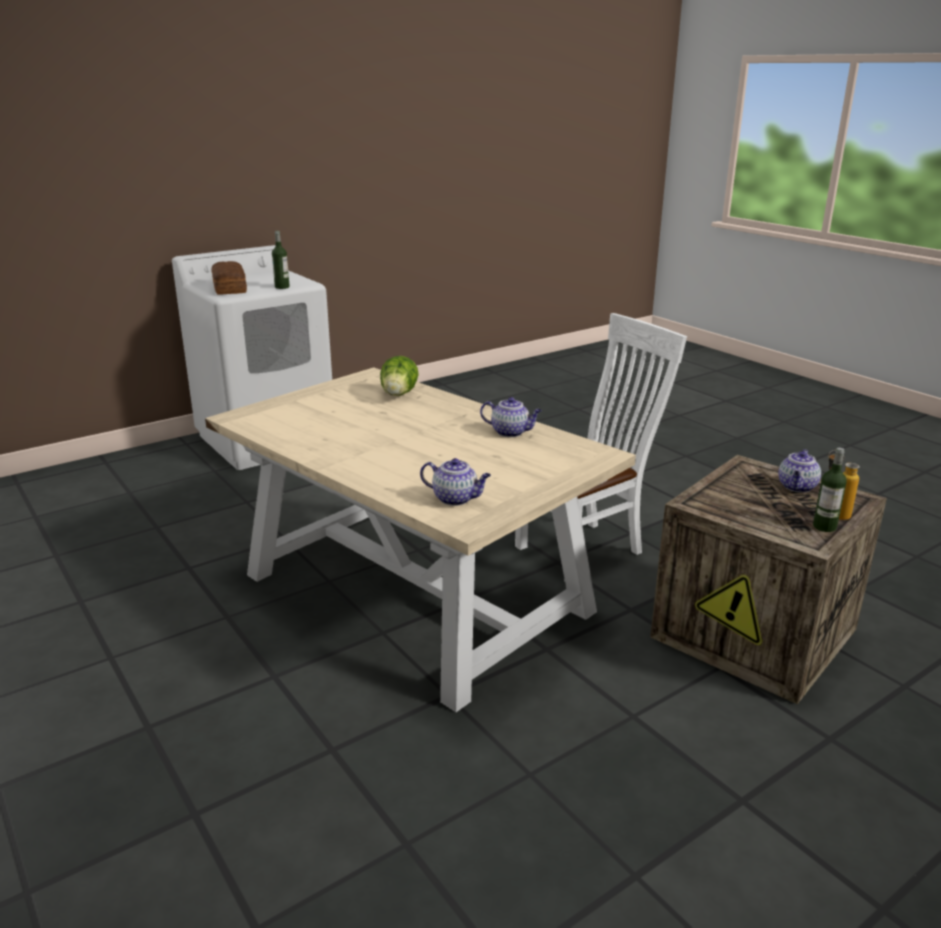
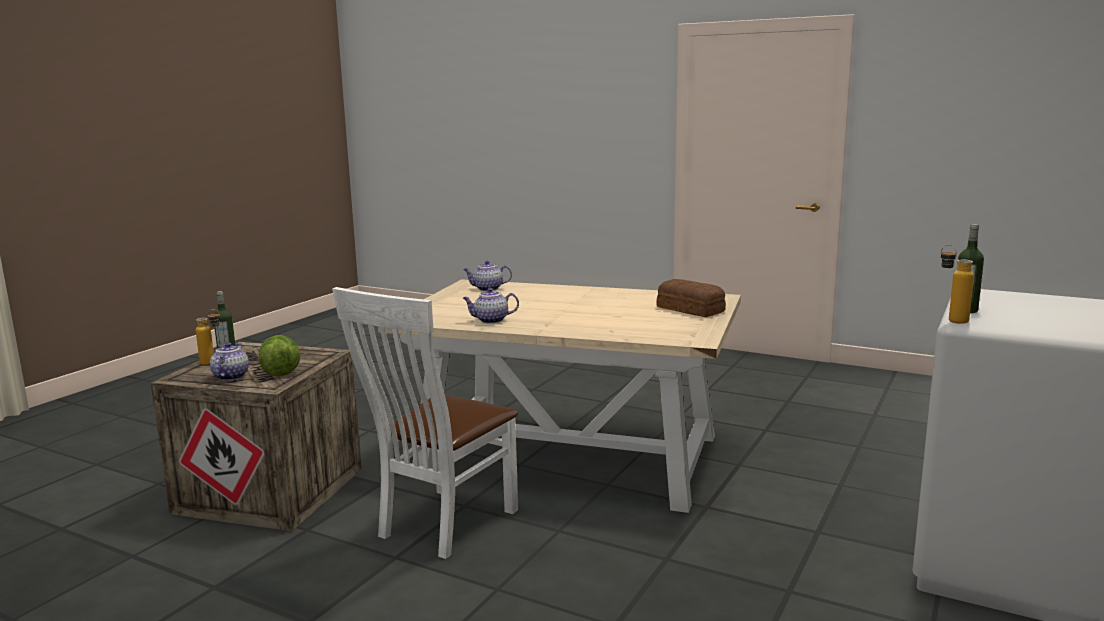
camera: 155 degrees right, 10 degrees down
(229, 288) = (1011, 298): bread -> bread (690, 309)
(310, 284) = (950, 320): none -> bottle
(398, 395) = (631, 329): lettuce -> lettuce (280, 371)

